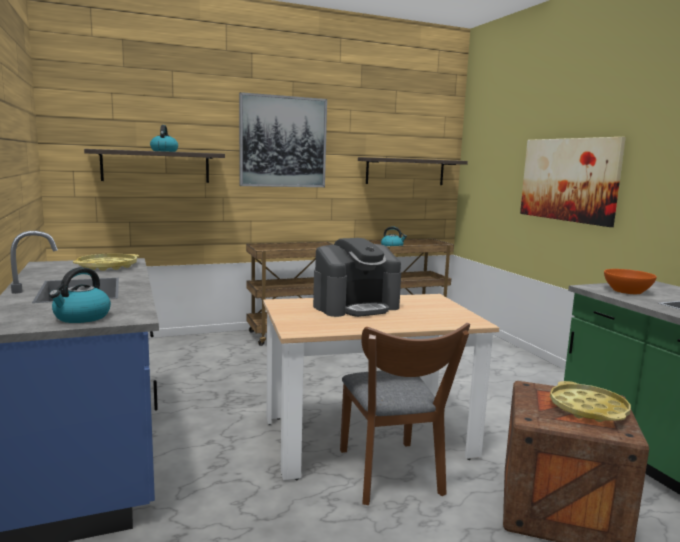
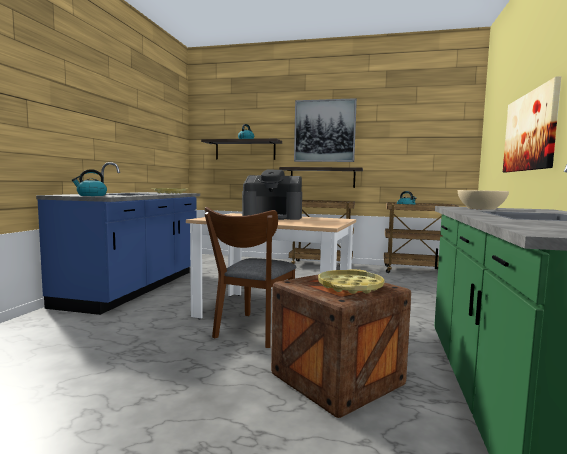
camera: 35 degrees right, 5 degrees down
(405, 171) = (425, 149): shelf -> shelf (322, 177)
(627, 291) = (481, 208): orange bowl -> beige bowl

